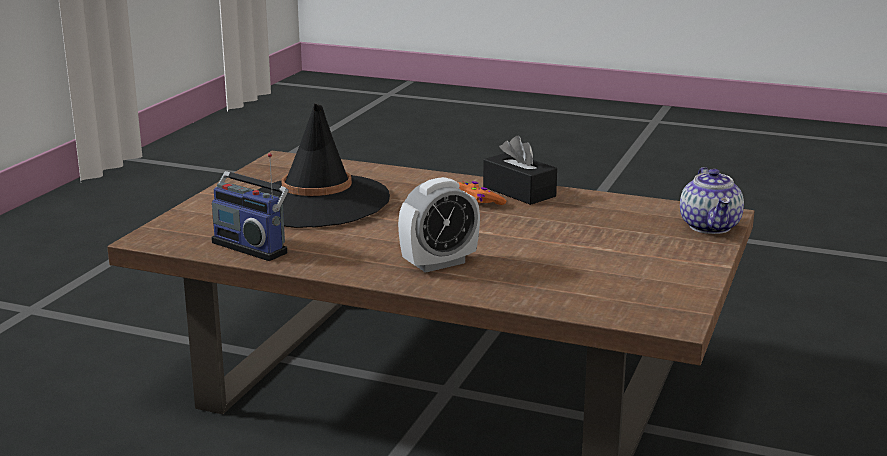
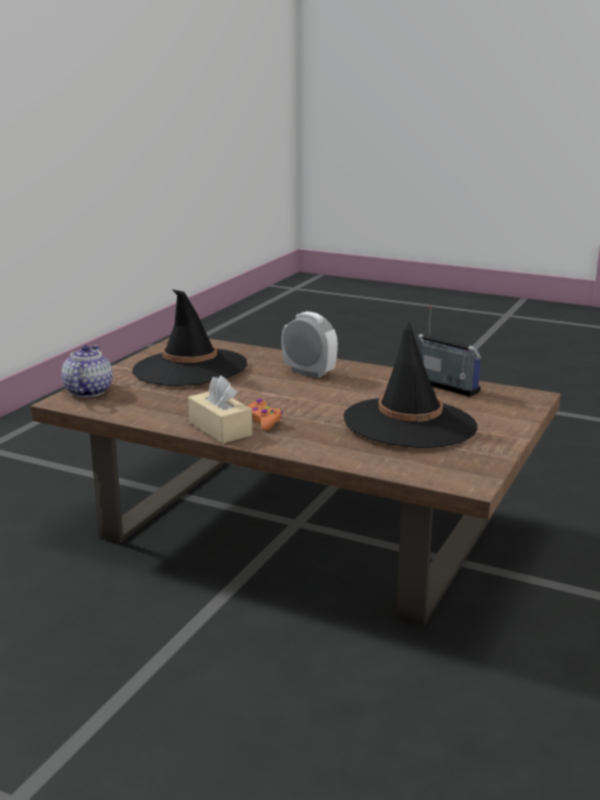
camera: 175 degrees left, 0 degrees up
(439, 263) = (309, 372): alarm clock -> alarm clock turned 60 degrees clockwise
(519, 192) = (220, 429): black tissue box -> beige tissue box
(613, 264) = (189, 368): none -> black hat

